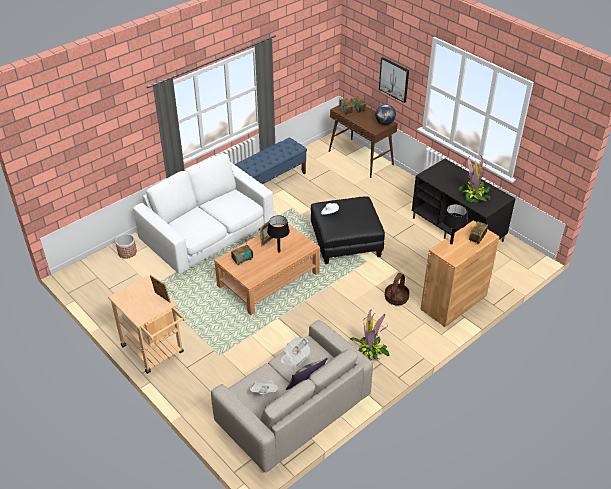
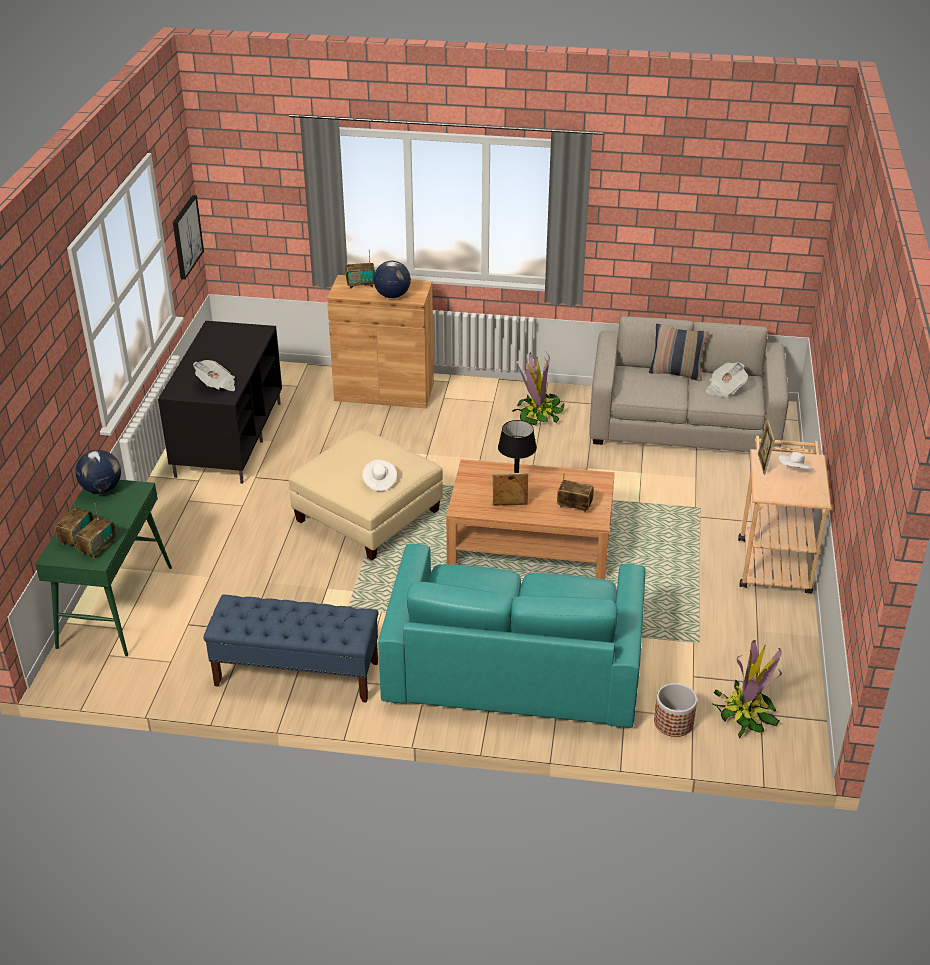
camera: 130 degrees left, 5 degrees down
(143, 305) = (794, 470): none -> white hat
(208, 232) = (514, 663): white sofa -> turquoise sofa
(295, 357) = (656, 393): newspaper -> newspaper (217, 385)
(346, 242) = (368, 516): black ottoman -> beige ottoman
(361, 158) = (115, 606): brown console table -> green console table
(394, 79) = (58, 412): picture -> picture (186, 237)
(396, 298) = (429, 430): basket -> none
(451, 243) = (392, 295): black table lamp -> globe
(473, 194) = (232, 349): potted plant -> potted plant (745, 713)

